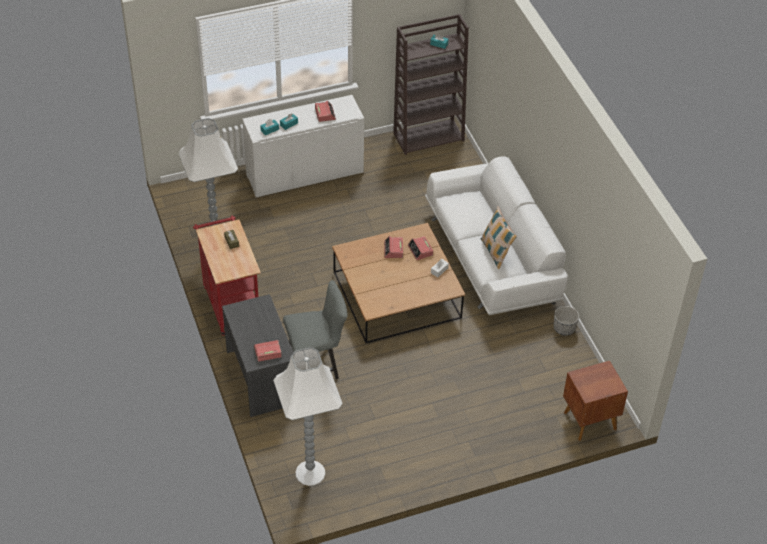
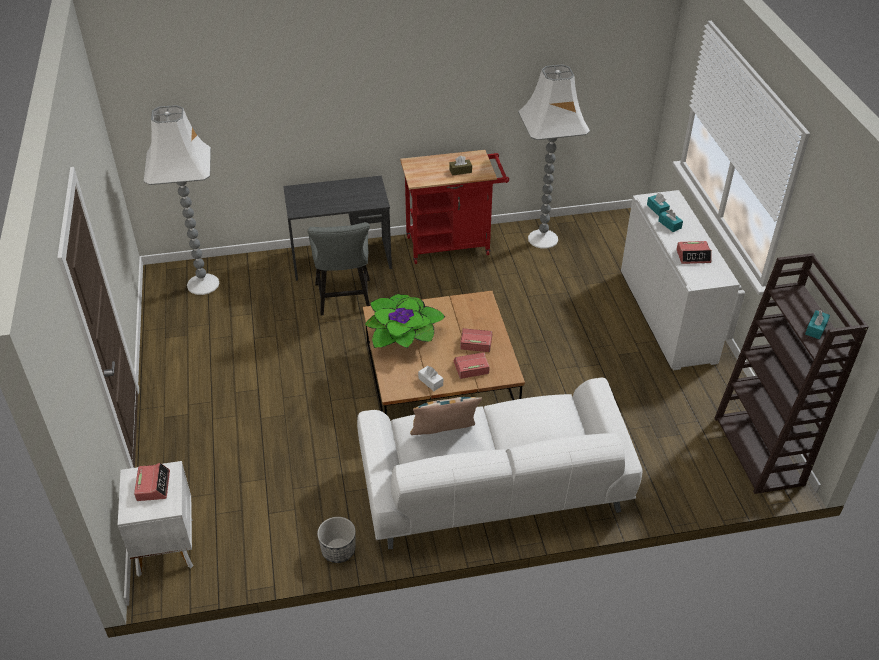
camera: 100 degrees right, 5 degrees down
(267, 352) = (305, 200): alarm clock -> alarm clock (153, 486)
(395, 291) = (402, 336): none -> potted plant
(589, 420) = (166, 546): brown nightstand -> white nightstand

